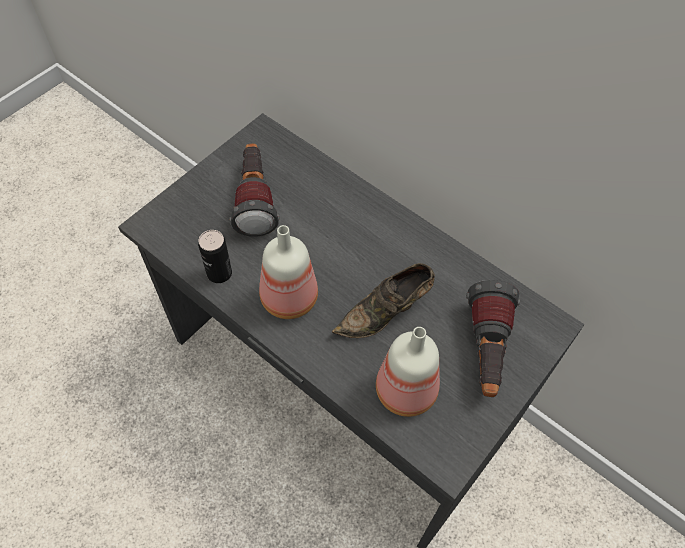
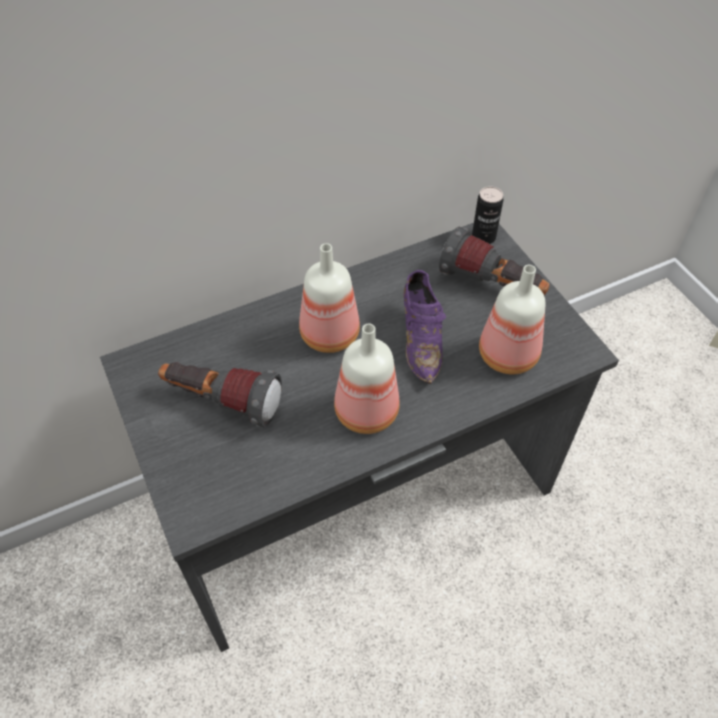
camera: 65 degrees left, 5 degrees down
(219, 273) = (302, 466): can -> can (483, 237)
(356, 242) = (328, 334): none -> bottle
(386, 313) = (421, 340): brown shoe -> purple shoe

